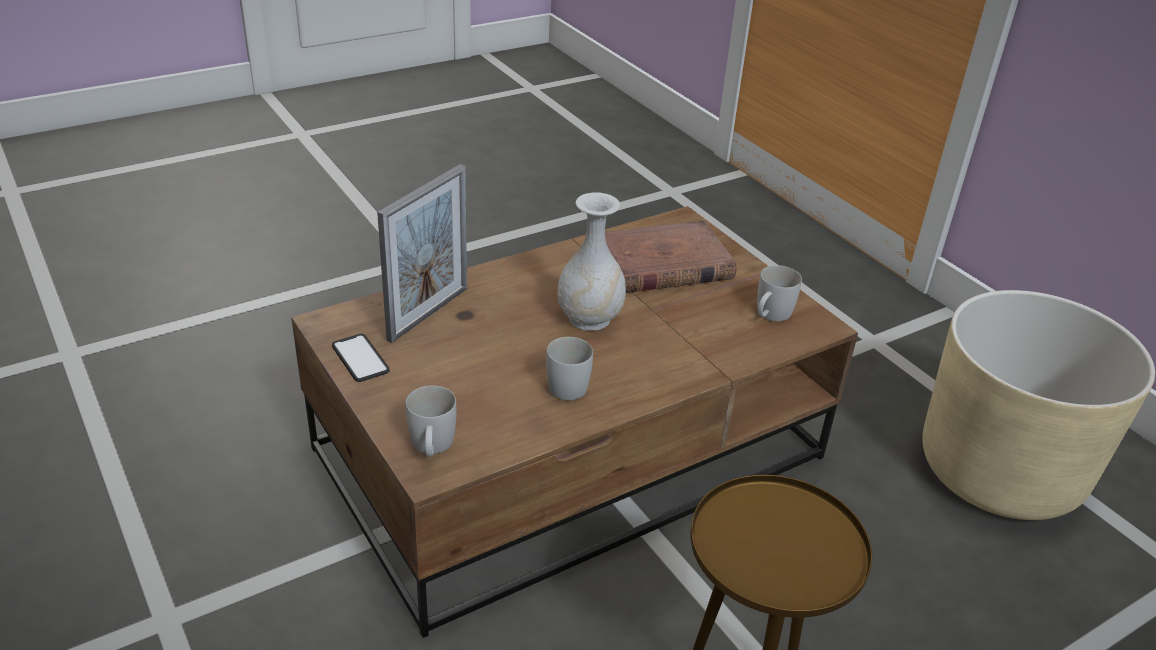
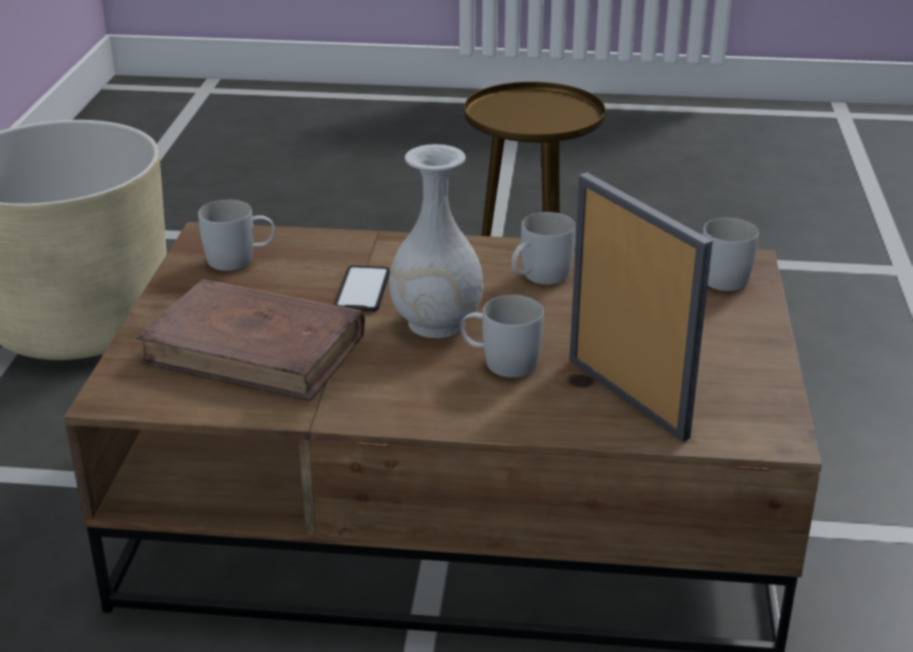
camera: 140 degrees left, 5 degrees down
(360, 359) = (753, 375): phone -> phone (362, 290)
(428, 314) = (627, 397): picture frame -> picture frame turned 75 degrees clockwise
(522, 308) = (500, 362): none -> white mug

